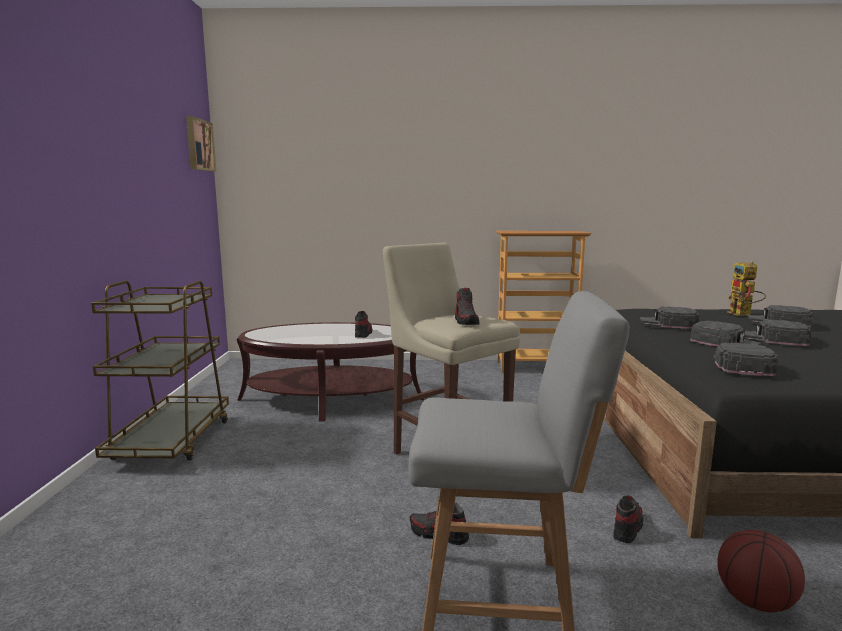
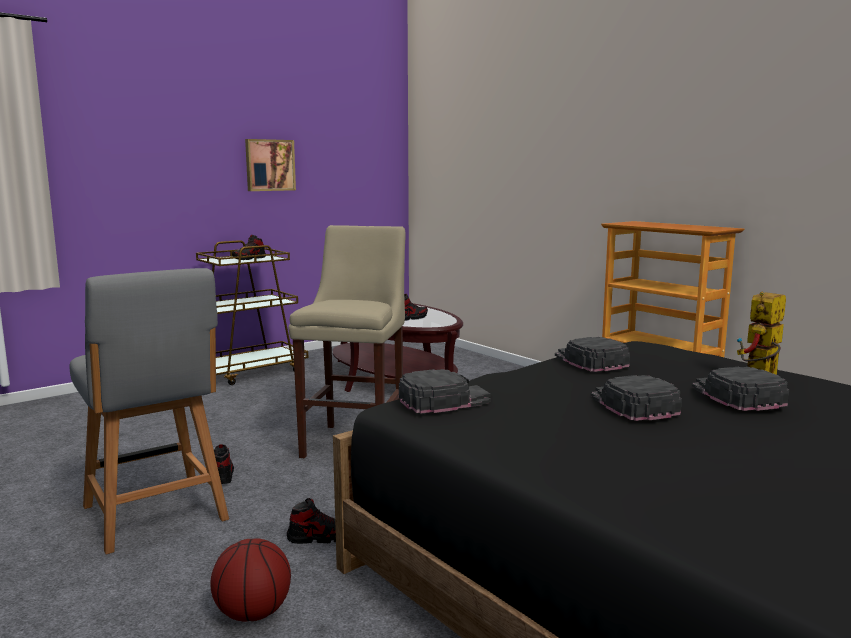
camera: 50 degrees right, 0 degrees up
(199, 145) = (380, 125): picture -> picture (269, 165)
(466, 321) = (341, 305): shoe -> shoe (249, 258)
(724, 342) = (550, 388): black cap -> none

